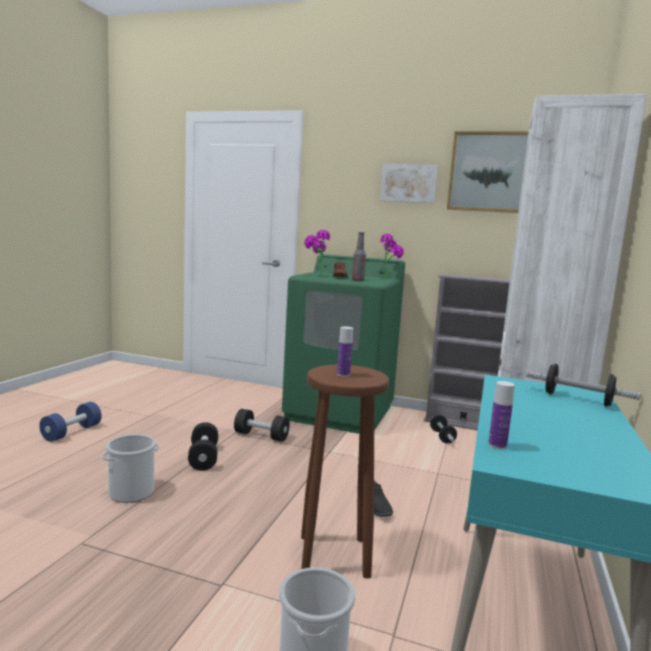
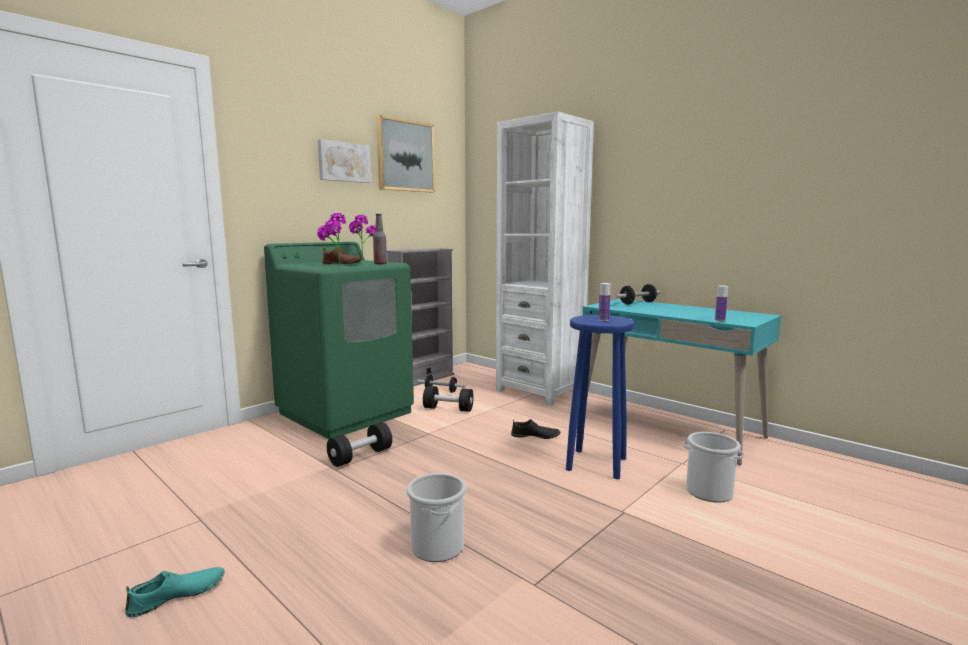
camera: 65 degrees left, 0 degrees up
(71, 432) = (177, 596): blue dumbbell -> turquoise shoe
(203, 458) = (385, 494): black dumbbell -> black dumbbell (448, 409)
(334, 555) = (595, 463): brown stool -> blue stool

